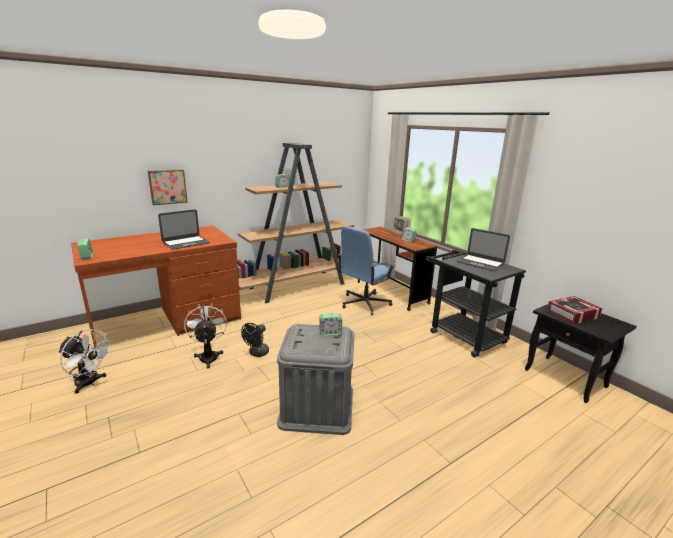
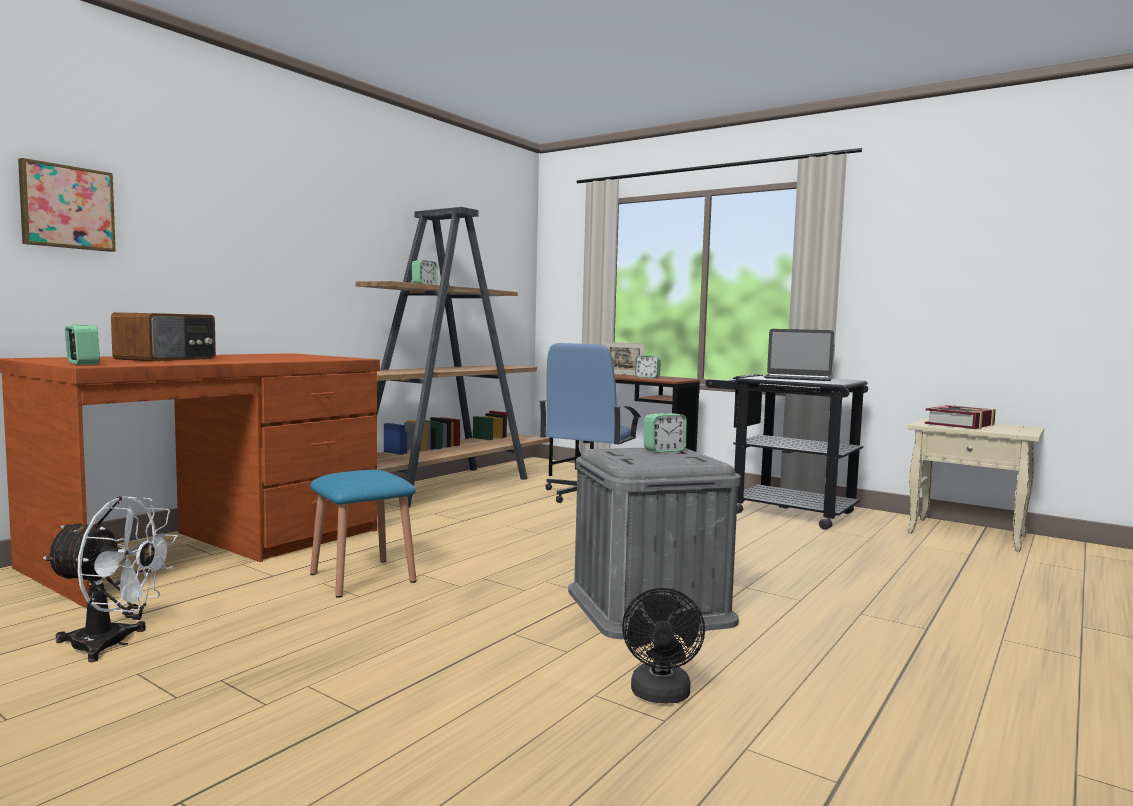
camera: 20 degrees left, 15 degrees down
(135, 244) = (167, 359): none -> radio
(167, 186) = (211, 263): picture -> picture (67, 207)
(186, 243) = (278, 359): laptop -> none
(208, 356) = (362, 577): white fan -> blue stool
(257, 353) = (460, 564): black fan -> black fan (660, 696)
(566, 378) = (969, 534): black side table -> beige side table

